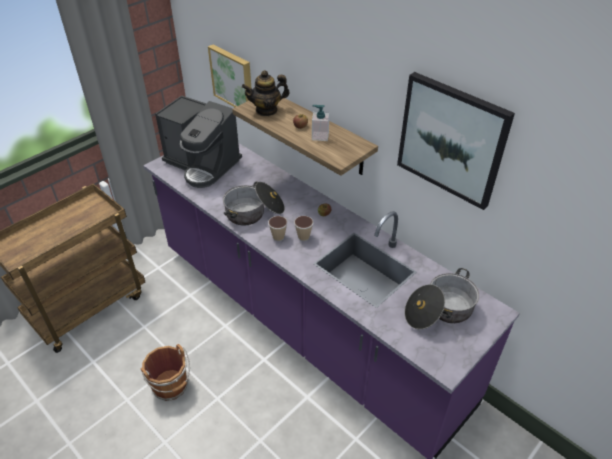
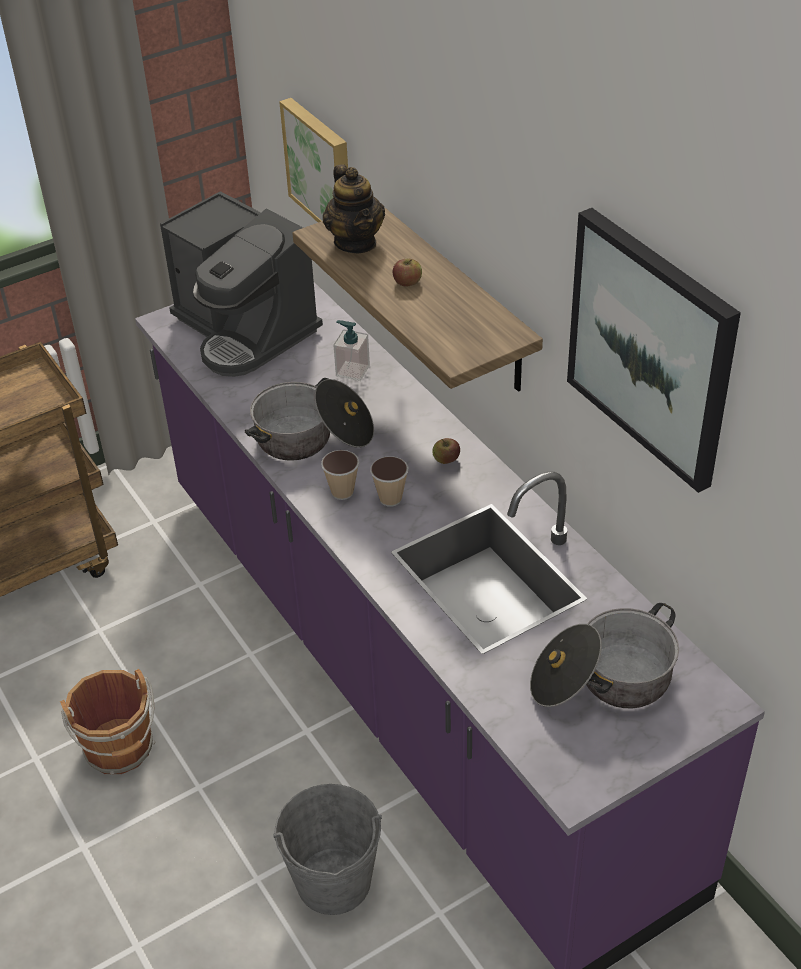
camera: 15 degrees right, 0 degrees up
(267, 110) = (356, 242): teapot -> teapot turned 105 degrees counterclockwise
(299, 433) = (333, 881): none -> grey bucket
(320, 136) = (437, 306): soap dispenser -> soap dispenser (352, 371)

